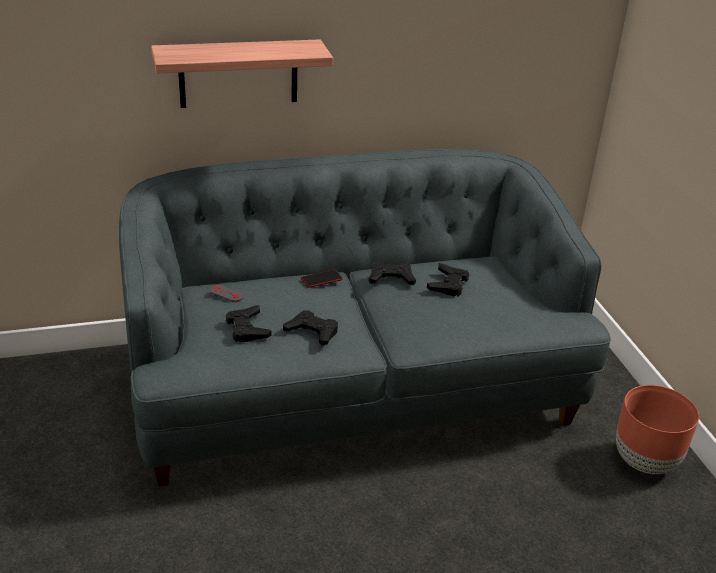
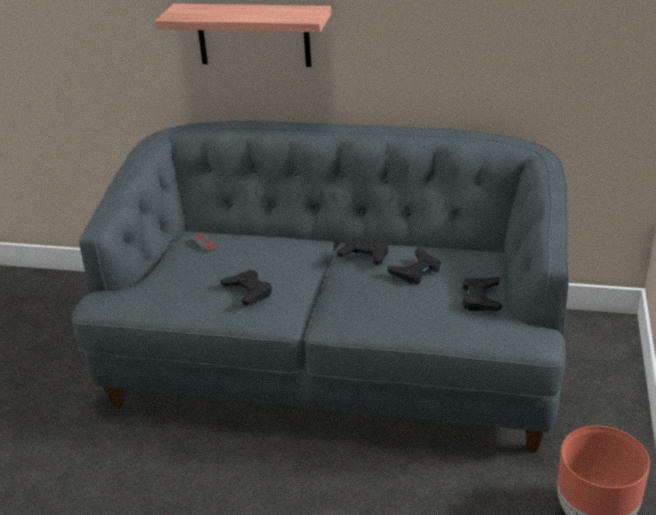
camera: 30 degrees right, 0 degrees up
(247, 329) = (195, 277): black game controller -> black game controller (481, 298)
(321, 279) = (300, 245): phone -> none

